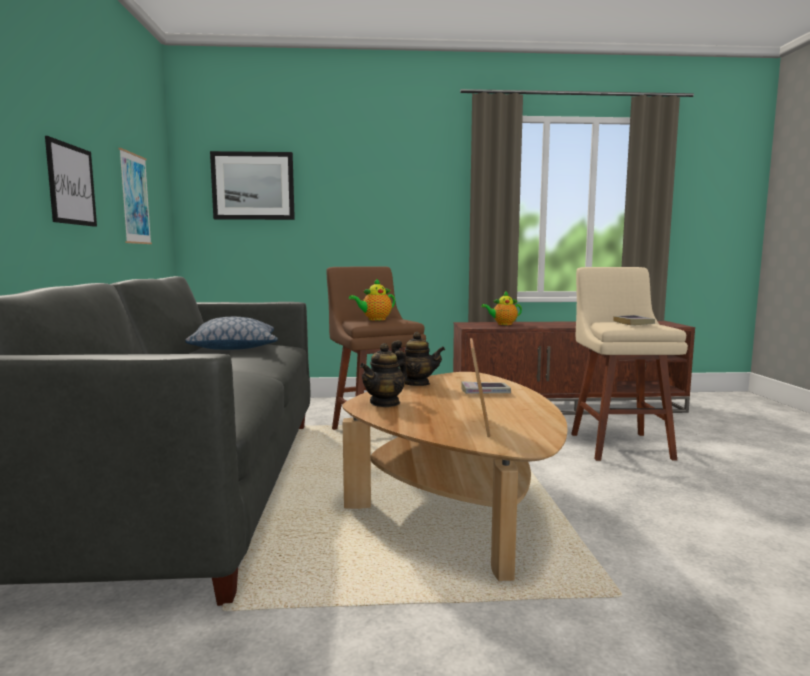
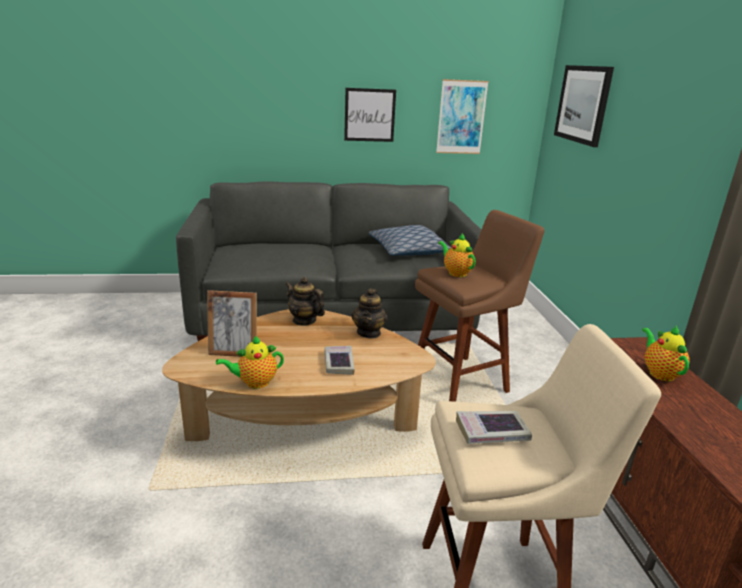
camera: 85 degrees right, 15 degrees up
(542, 416) = (254, 383): none -> teapot

